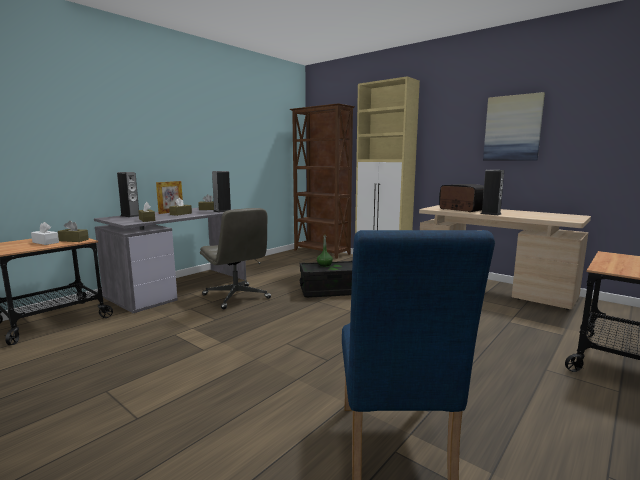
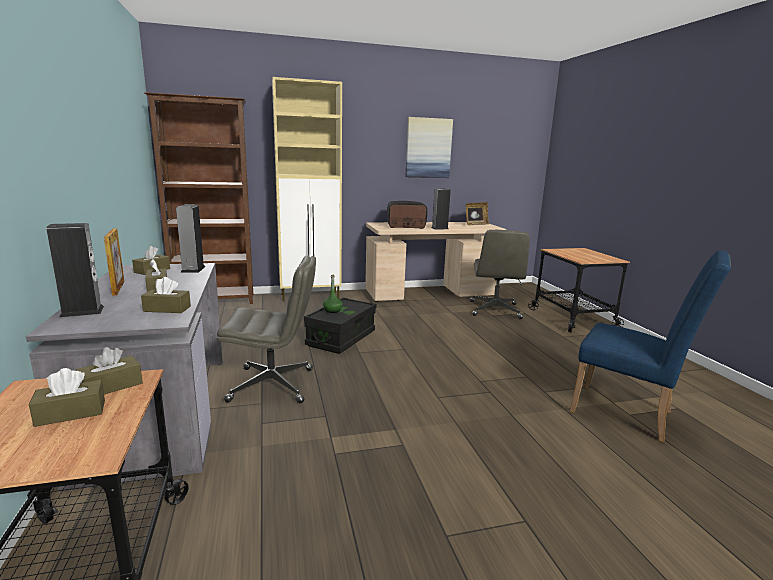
camera: 55 degrees left, 5 degrees up
(45, 242) = (71, 413): white tissue box -> brown tissue box
(527, 320) = (495, 310): none -> grey office chair
(559, 216) = (475, 224): none -> picture frame

